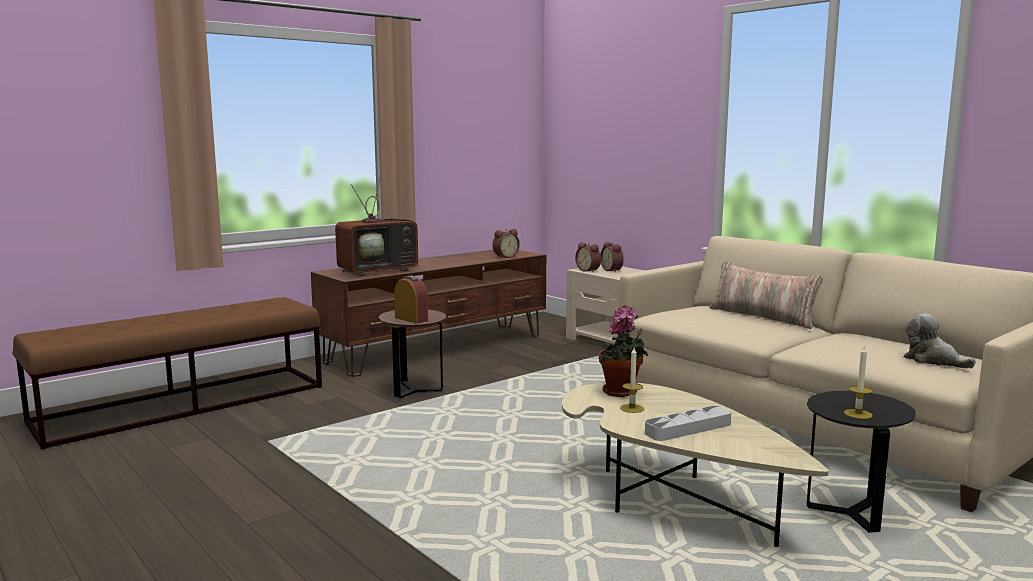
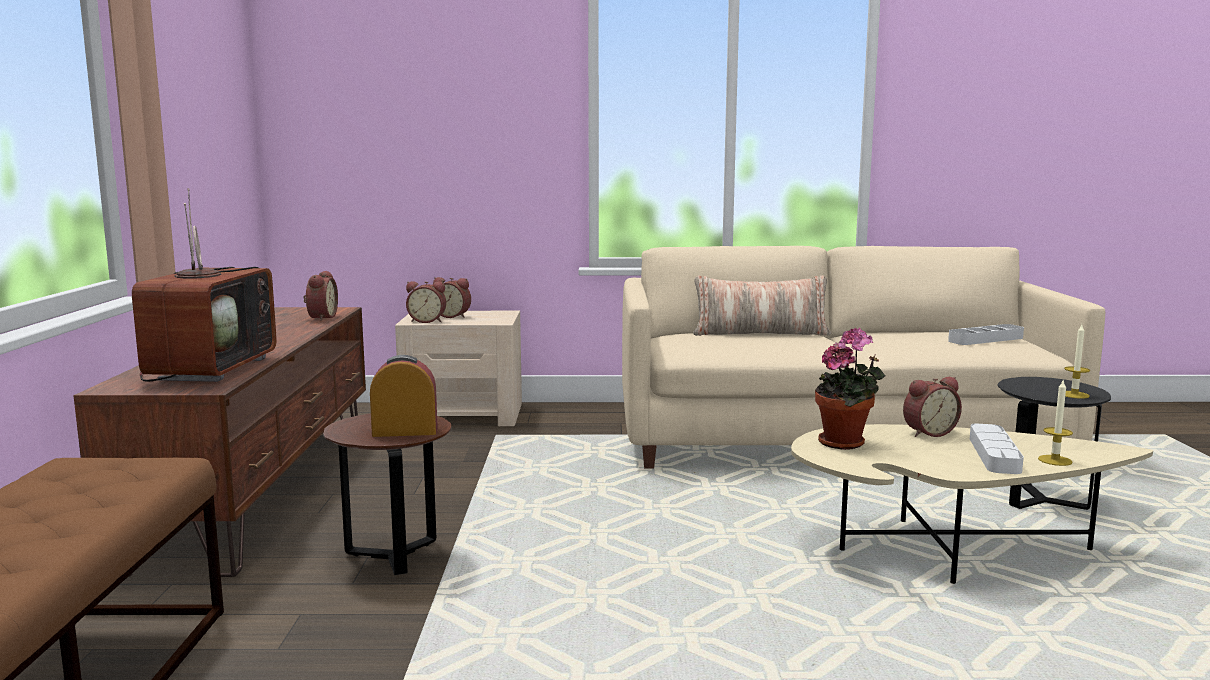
camera: 50 degrees left, 0 degrees up
(632, 408) = (904, 454): candle -> candle (1055, 460)
(698, 406) = (928, 432): none -> alarm clock
(933, 360) = (985, 339): plush toy -> grey tray

